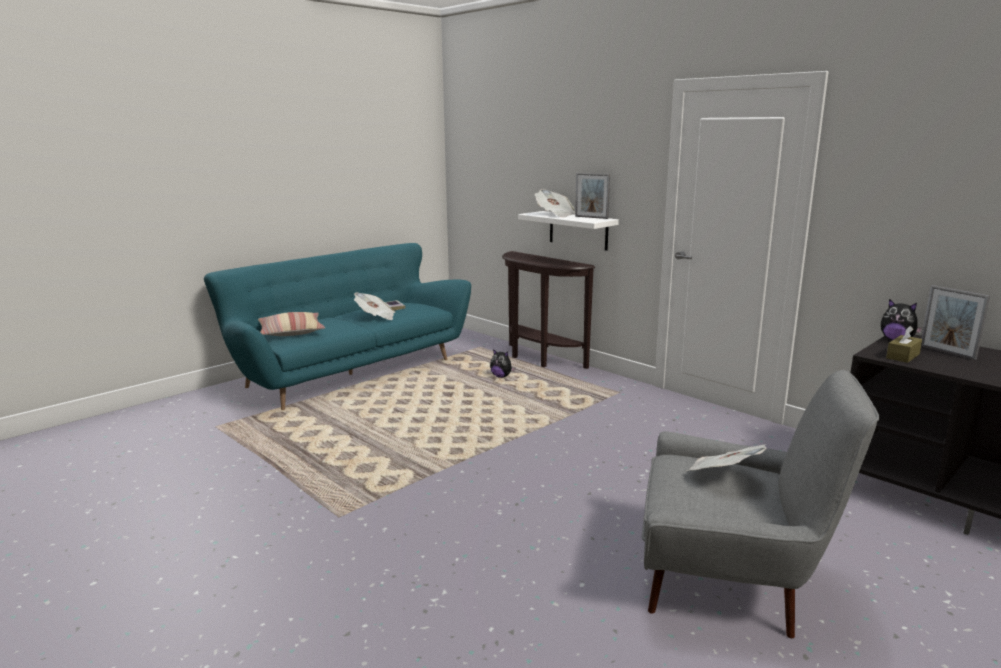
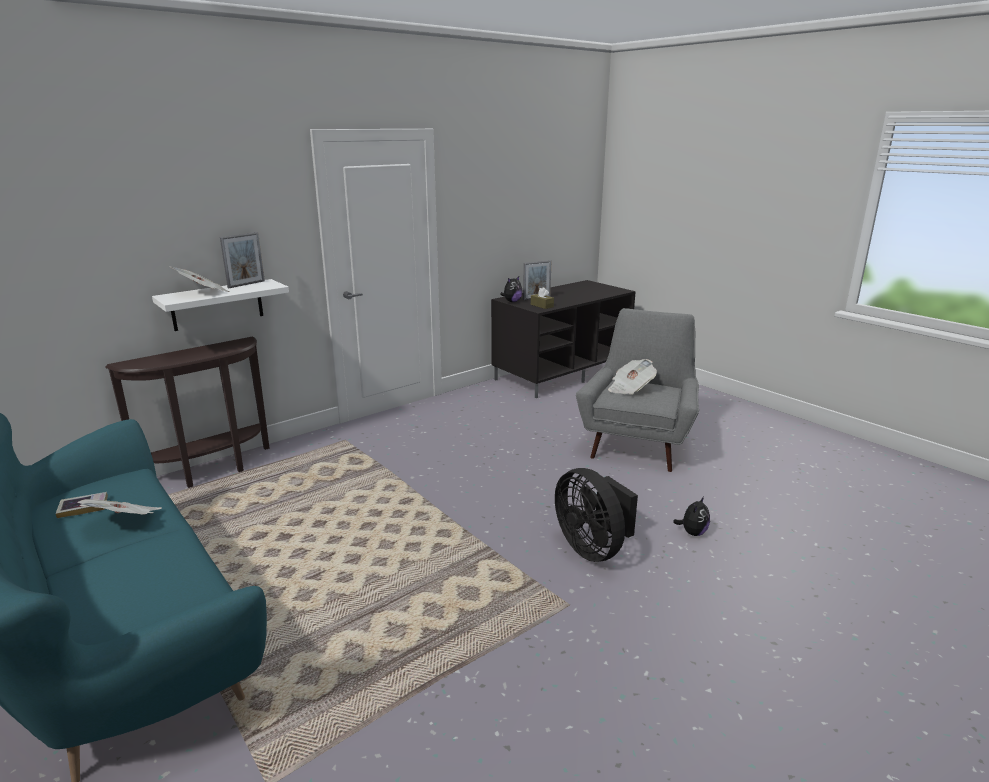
camera: 85 degrees left, 5 degrees up
(291, 332) = (135, 606): pillow -> none
(432, 532) = (593, 548): none -> black fan
(501, 376) = (251, 498): plush toy -> plush toy (692, 532)

